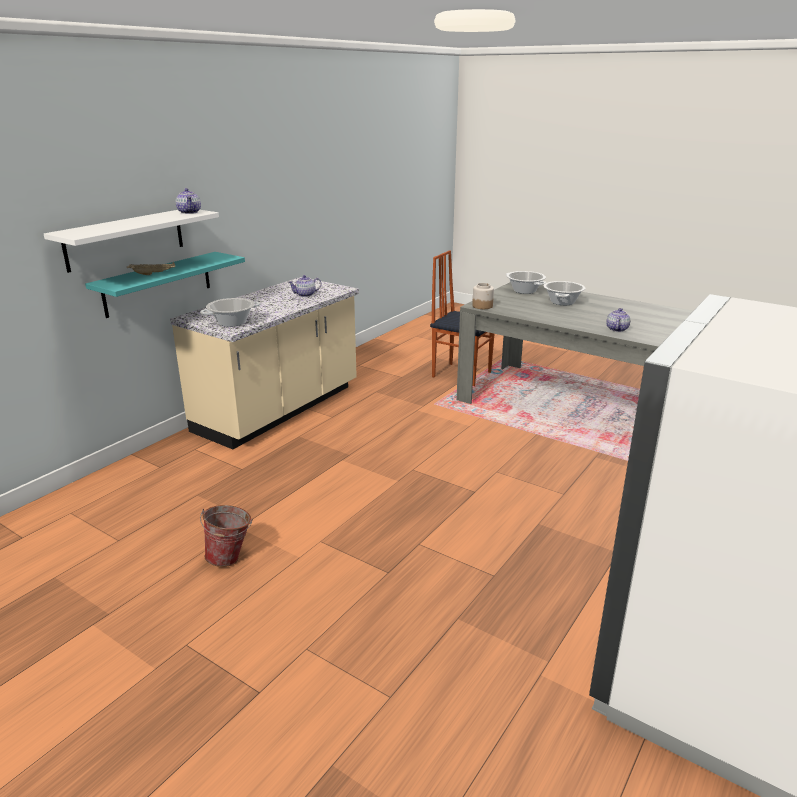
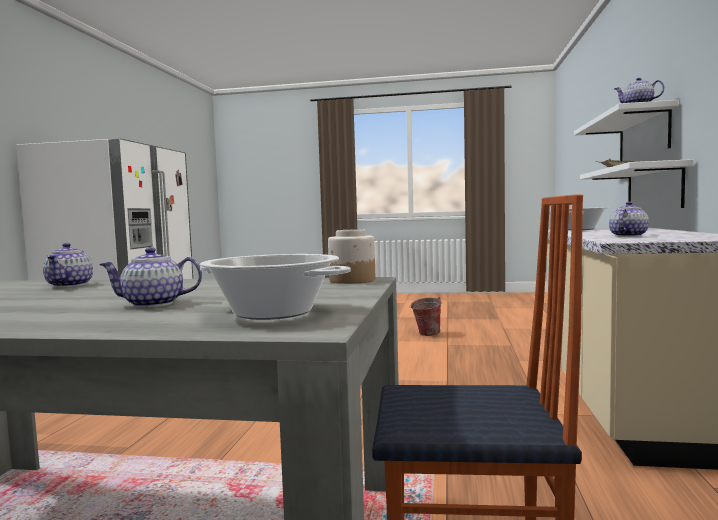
camera: 155 degrees right, 20 degrees down
(158, 284) = (653, 187): turquoise shelf -> white shelf
(562, 302) = (154, 304): cooking pot -> teapot

